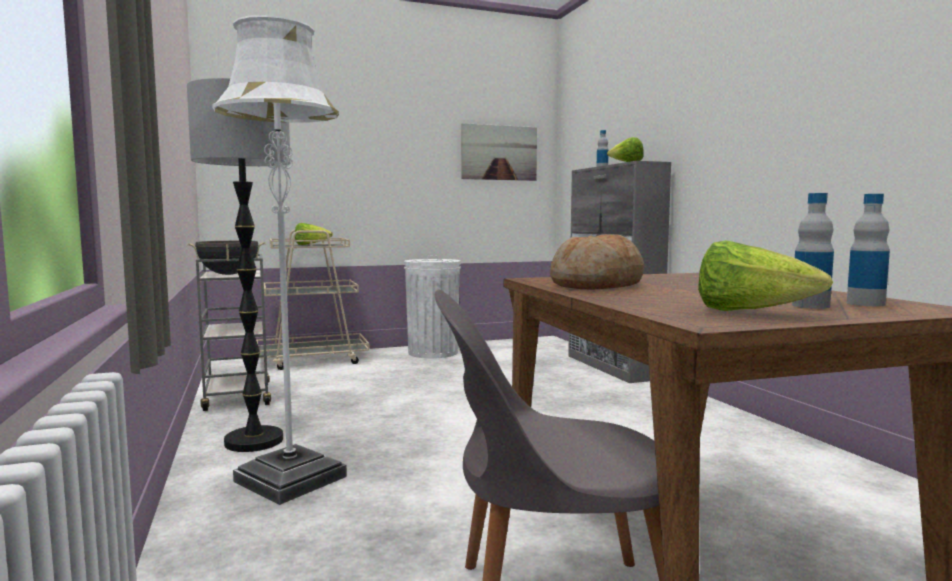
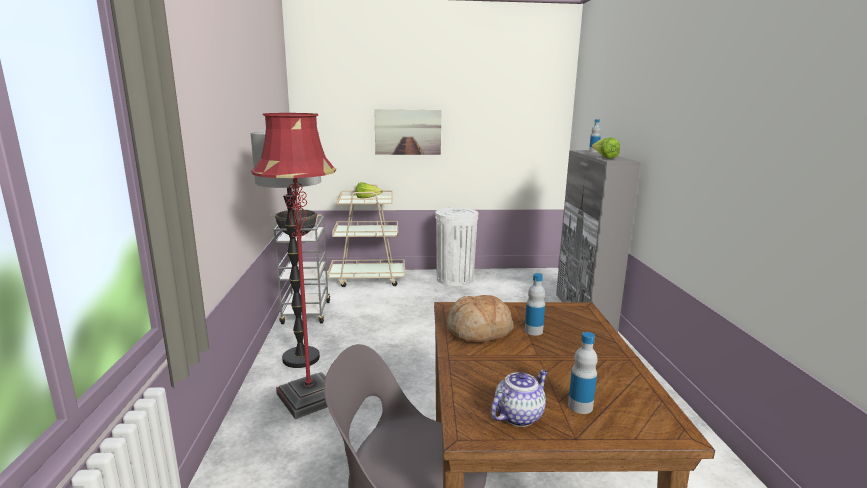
camera: 15 degrees right, 10 degrees up
(291, 479) = (310, 397): white floor lamp -> red floor lamp
(499, 152) = (520, 122): picture -> picture (408, 132)
(749, 313) = (518, 415): lettuce -> teapot
(865, 304) = (628, 408): bottle -> bottle (533, 331)

